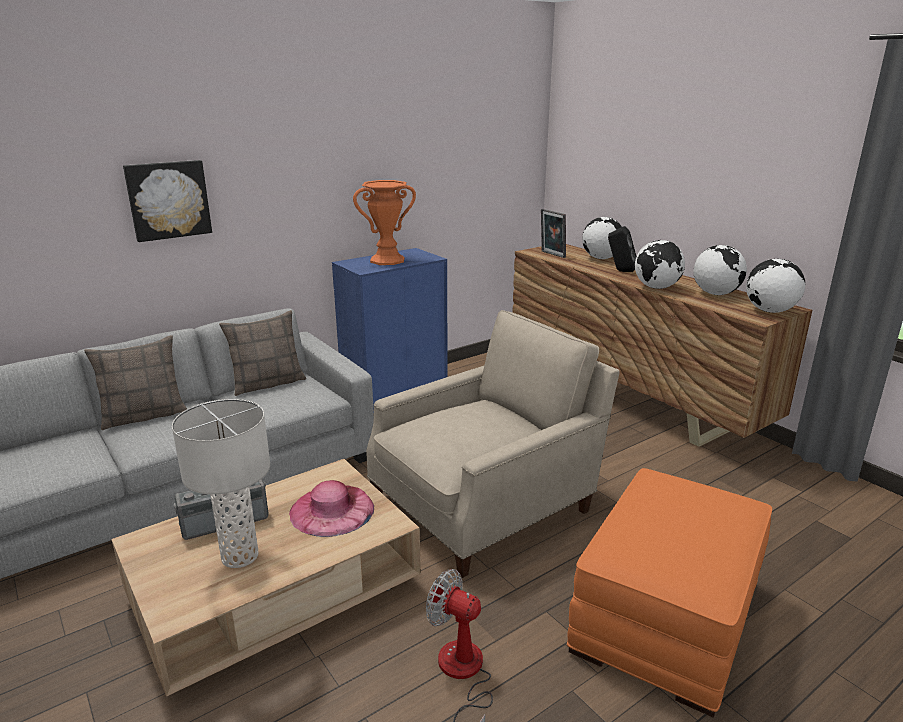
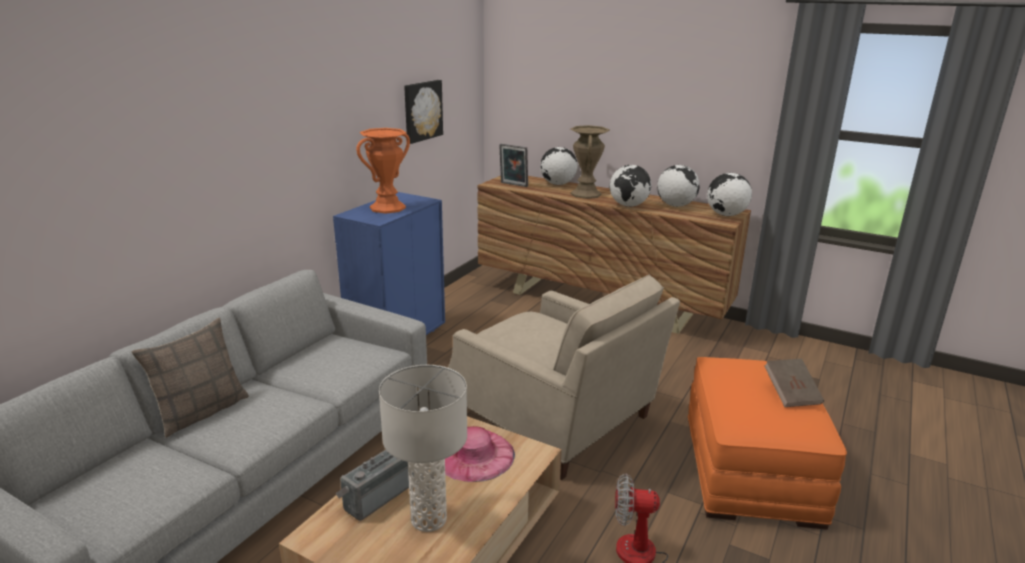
camera: 25 degrees left, 0 degrees up
(168, 200) = (182, 169): picture -> picture (422, 110)
(267, 383) = (307, 351): pillow -> none
(485, 502) = (554, 418): beige armchair -> beige armchair turned 105 degrees clockwise
(620, 271) = (585, 194): black speaker -> brown vase
(716, 534) = (791, 394): none -> brown book

